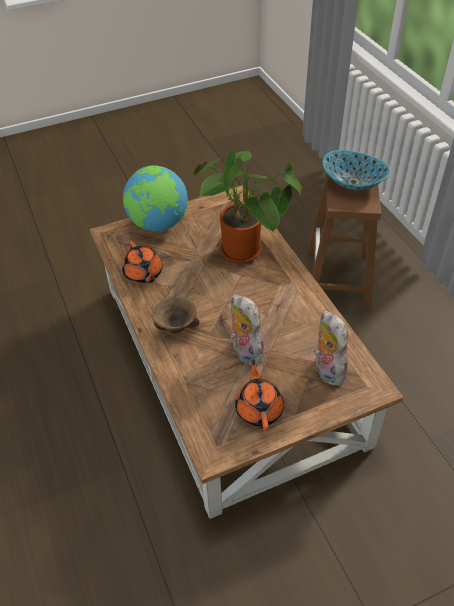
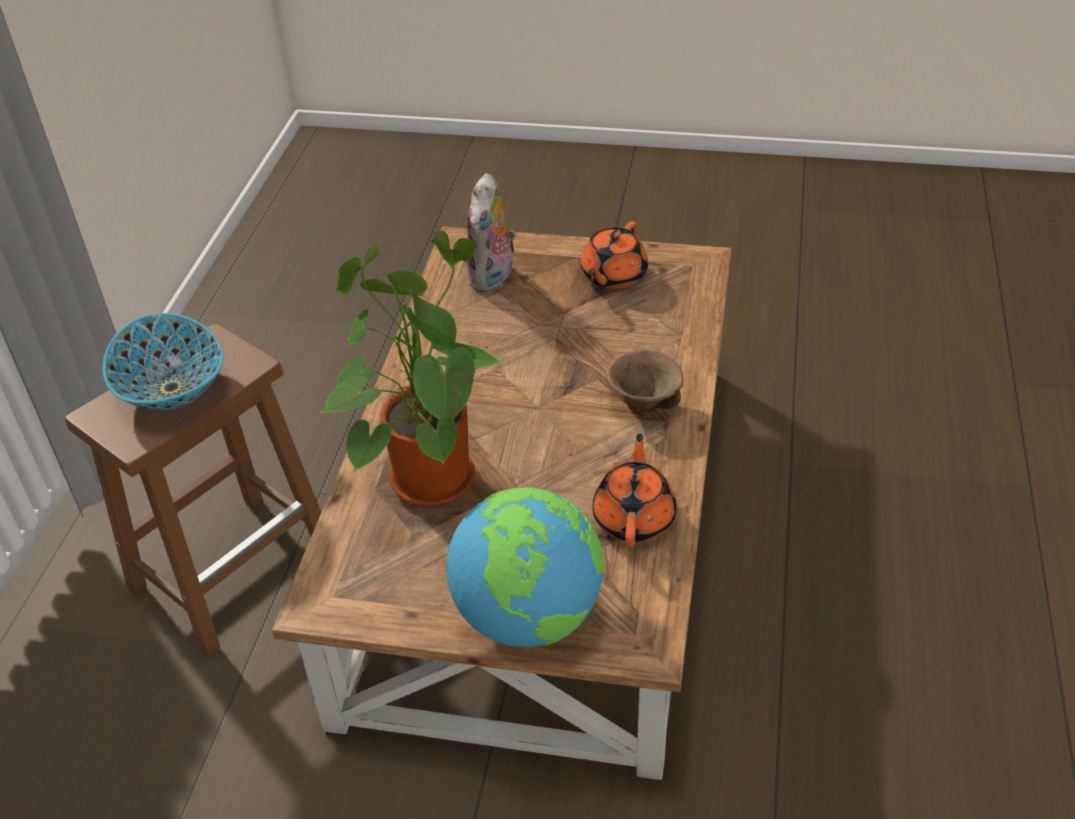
camera: 145 degrees left, 5 degrees down
(245, 351) = (573, 337): plush toy -> none

